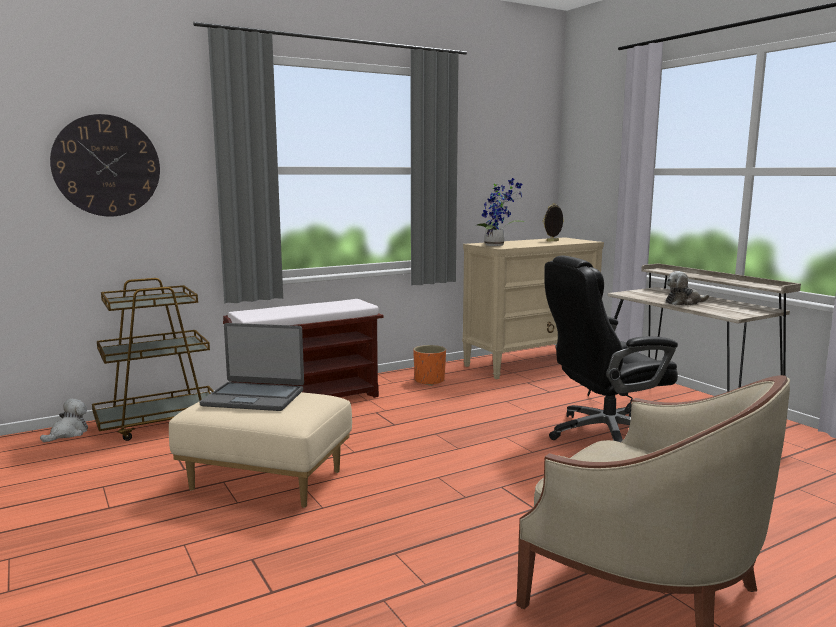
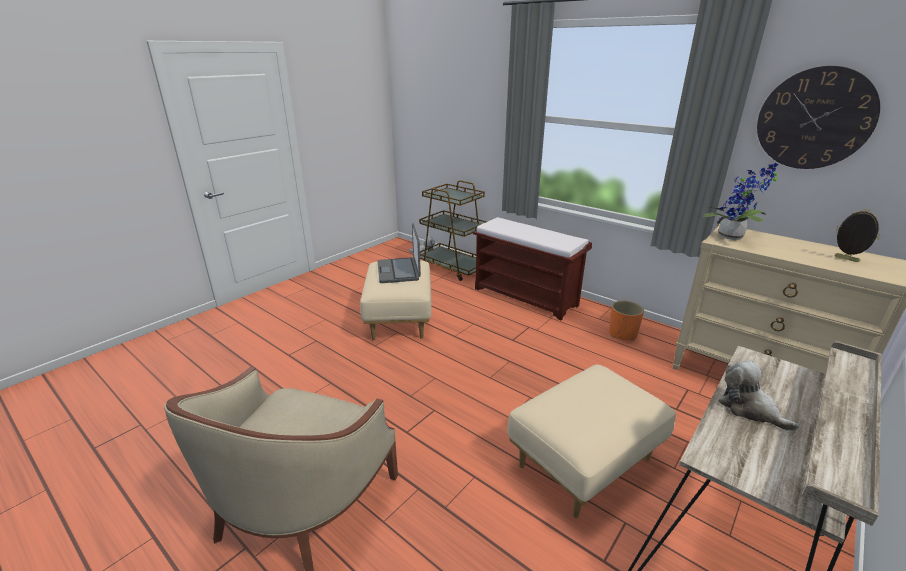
camera: 70 degrees right, 15 degrees up
(106, 166) = (459, 107): wall clock -> wall clock (814, 119)
(604, 435) = (584, 462): black office chair -> beige ottoman

